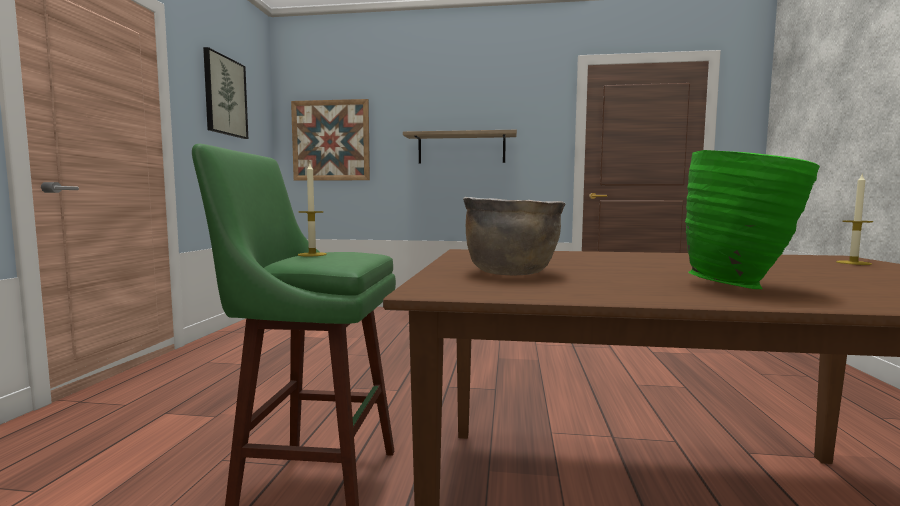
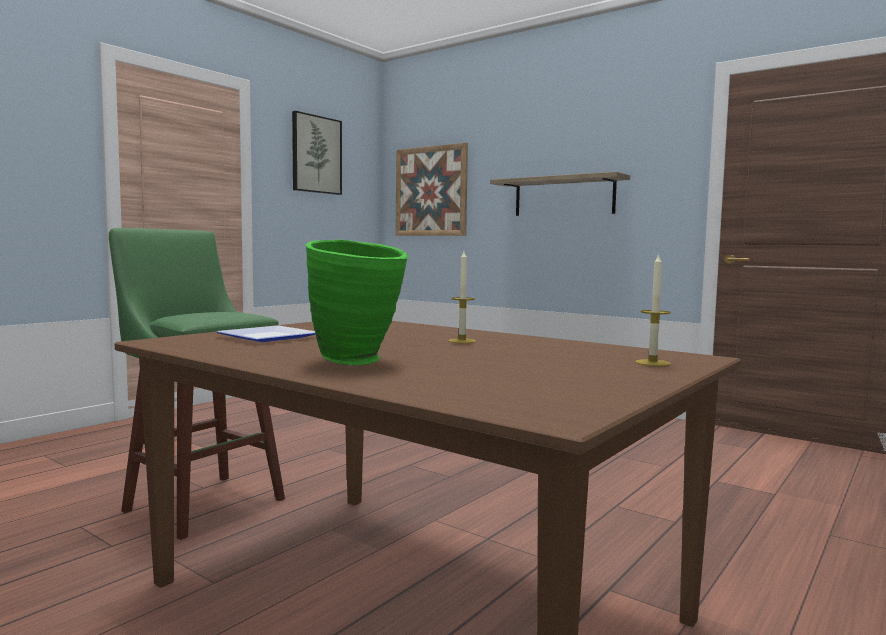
camera: 30 degrees right, 0 degrees up
(312, 254) = (194, 312): candle -> candle (462, 341)
(511, 272) = (269, 337): brown cooking pot -> plate

